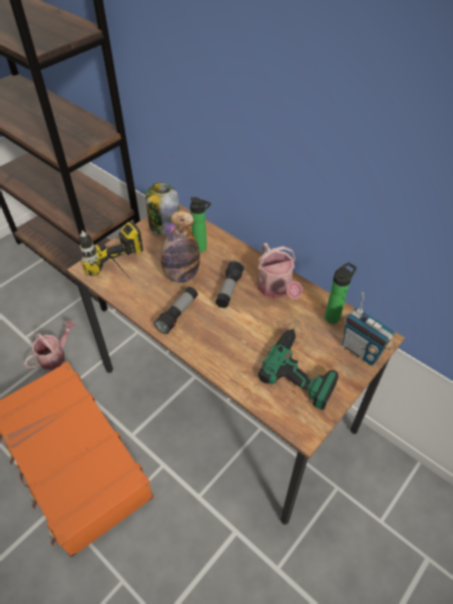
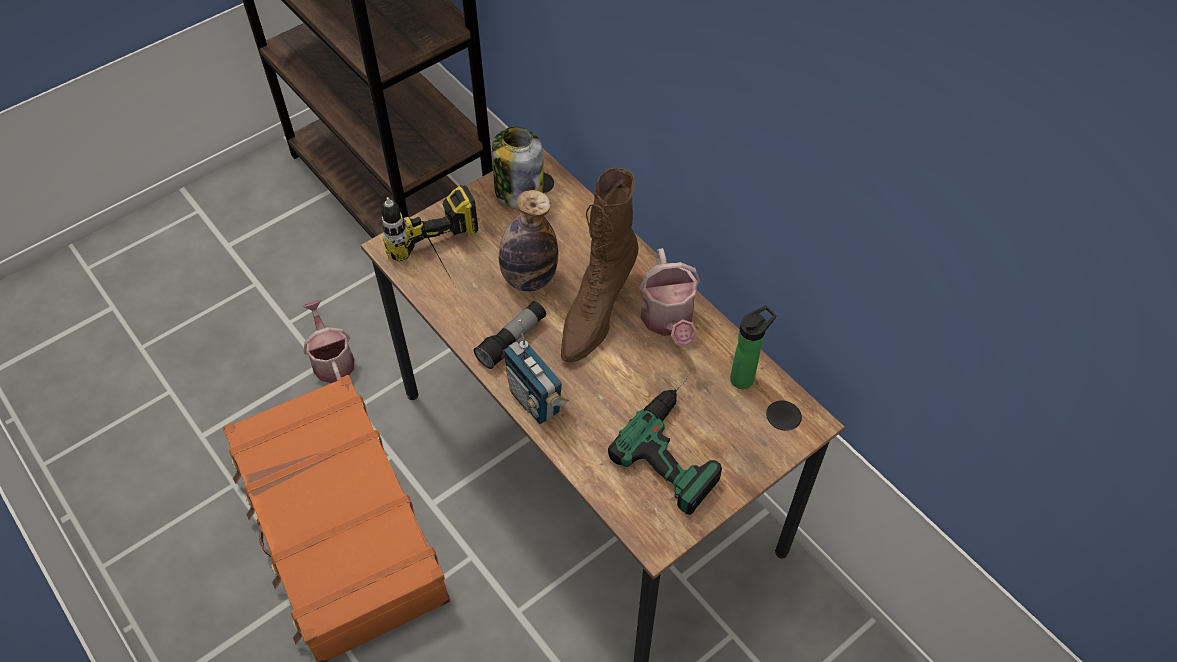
camera: 10 degrees right, 5 degrees up
(55, 356) = (332, 360): watering can -> watering can turned 75 degrees counterclockwise
(202, 248) = (569, 237): bottle -> none
(229, 290) = (596, 312): flashlight -> brown boot
(361, 350) = (771, 437): radio -> radio (535, 401)

